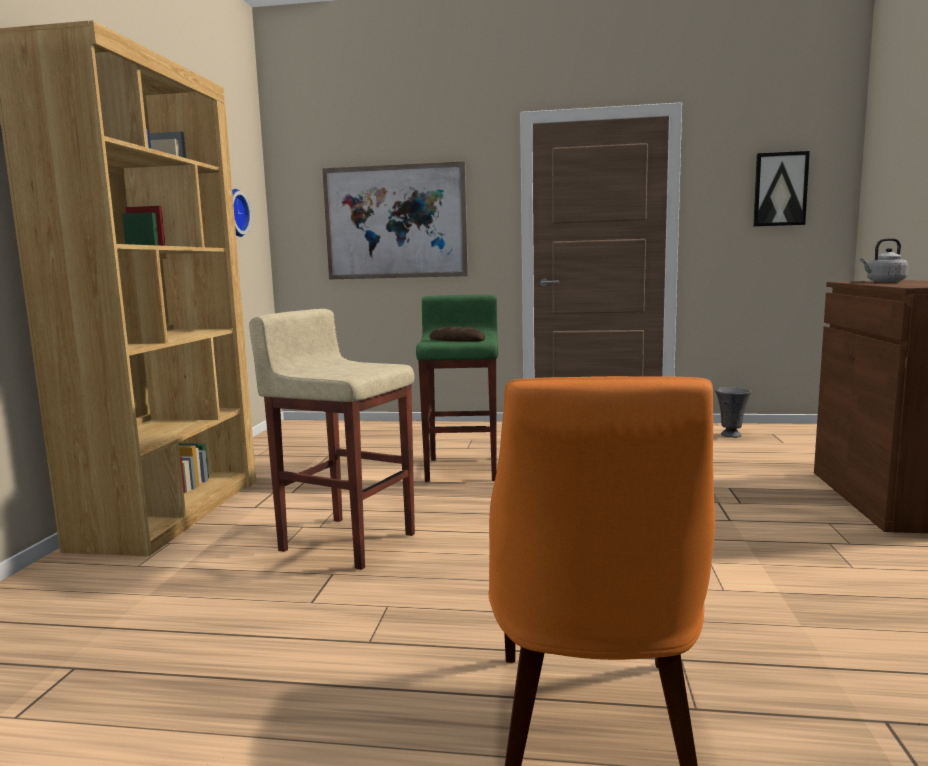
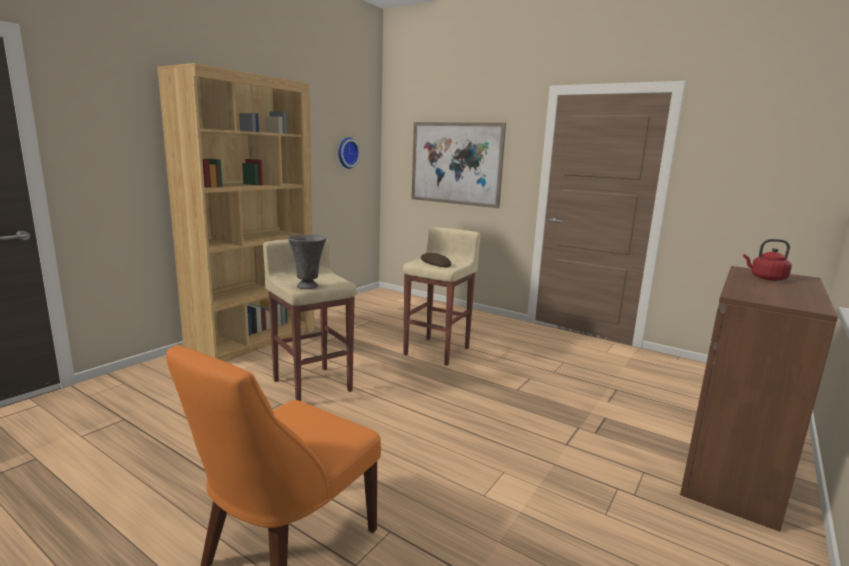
camera: 25 degrees right, 5 degrees up
(463, 469) = (438, 351): green stool -> beige stool
(731, 435) = (675, 371): grey vase -> grey vase (308, 286)
(780, 189) = (770, 164): picture -> none
(884, 282) = (766, 278): grey kettle -> red kettle

